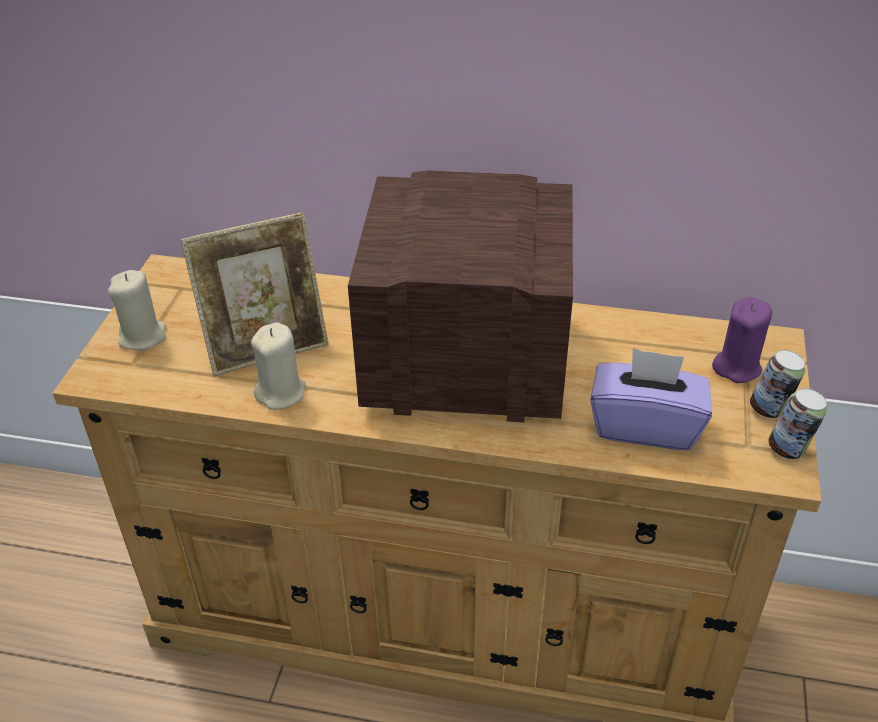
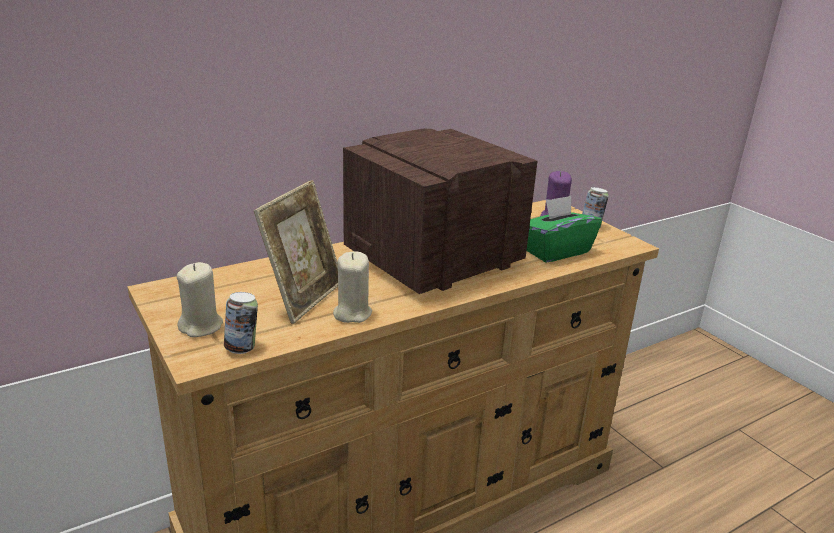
camera: 45 degrees left, 15 degrees down
(645, 425) = (555, 251): purple tissue box -> green tissue box
(789, 449) = (620, 237): can -> can (242, 348)

